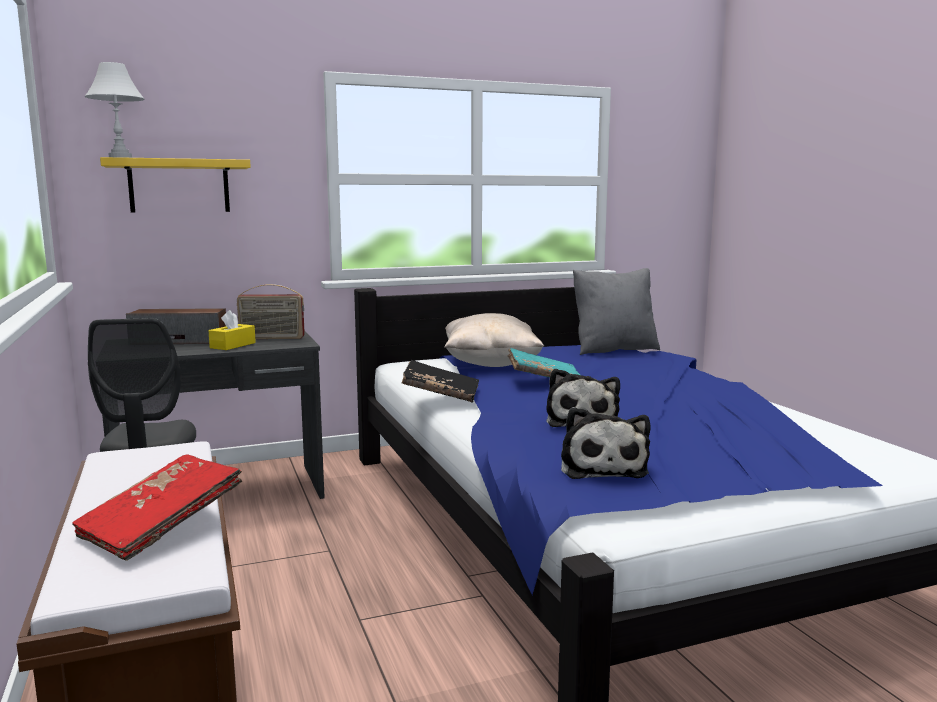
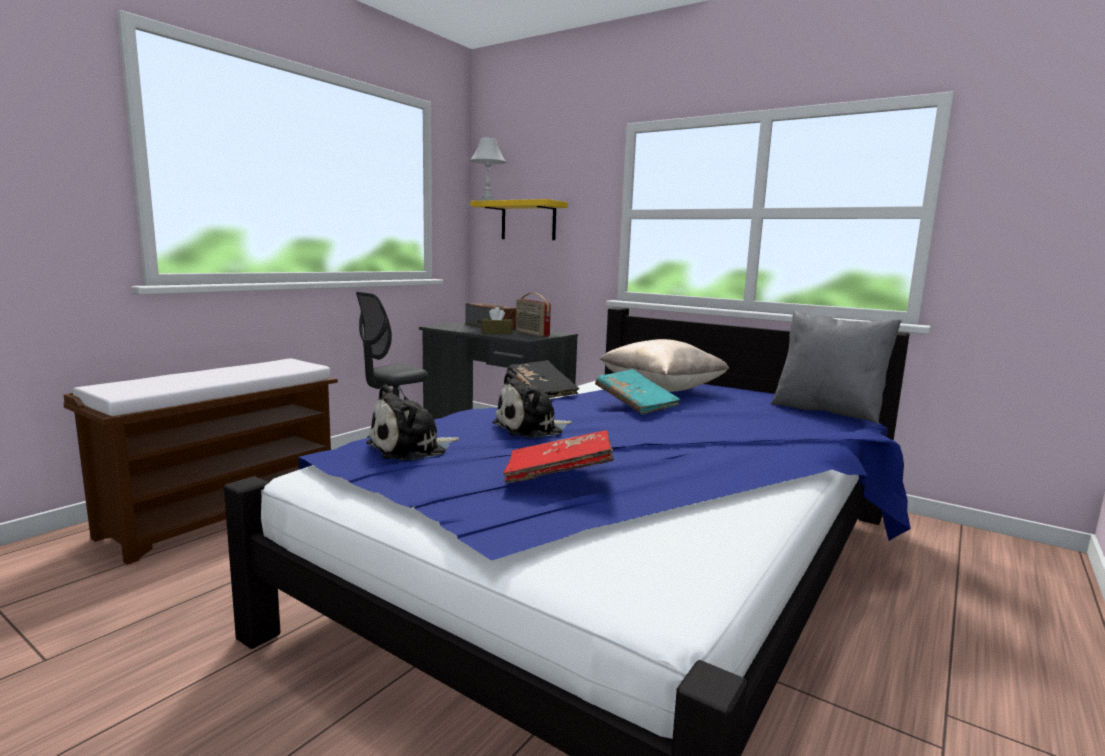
camera: 55 degrees right, 0 degrees up
(161, 527) = (182, 381): red book -> red book (559, 475)
(233, 345) = (496, 332): yellow tissue box -> brown tissue box

